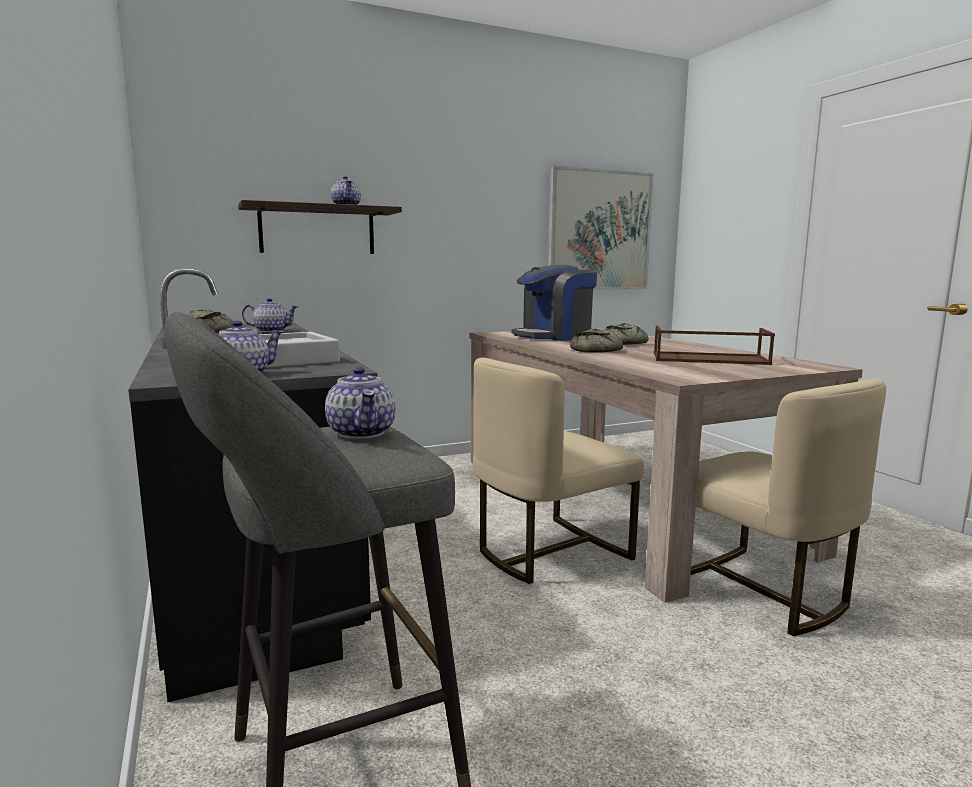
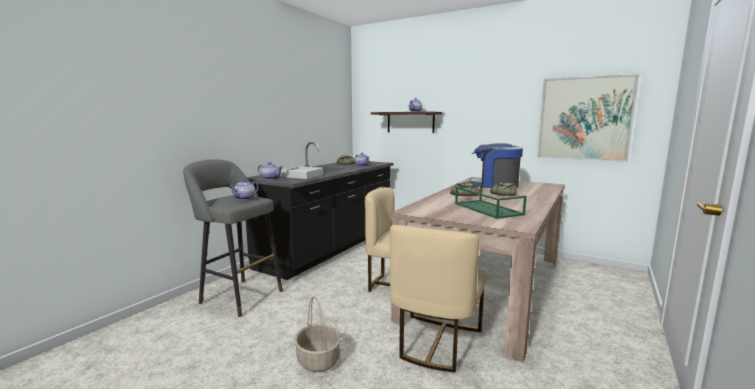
camera: 55 degrees right, 0 degrees up
(708, 359) = (486, 209): brown tray -> green tray
(767, 726) = (317, 360): none -> basket

